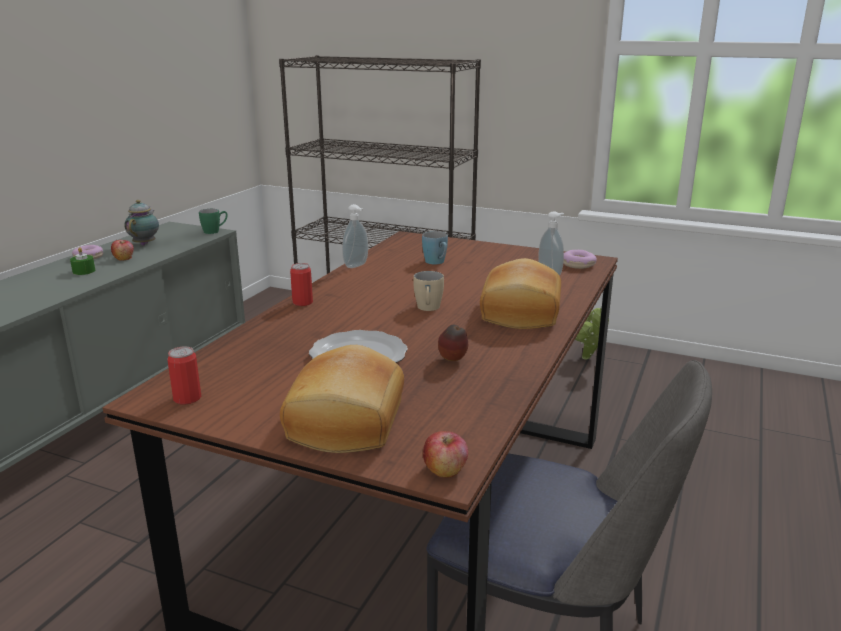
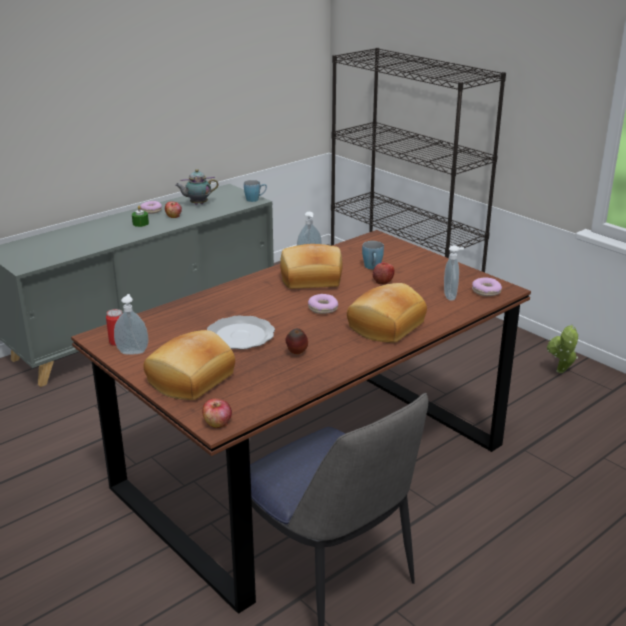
camera: 25 degrees right, 5 degrees up
(145, 244) = (197, 204): teapot -> teapot turned 135 degrees counterclockwise
(215, 231) = (255, 199): green mug -> blue mug
(223, 405) = (133, 351): none -> soap dispenser
(302, 302) = (242, 285): can -> none
(381, 284) = (311, 280): none -> bread
(428, 309) = (323, 309): beige mug -> donut
(463, 272) = (383, 281): none -> apple

